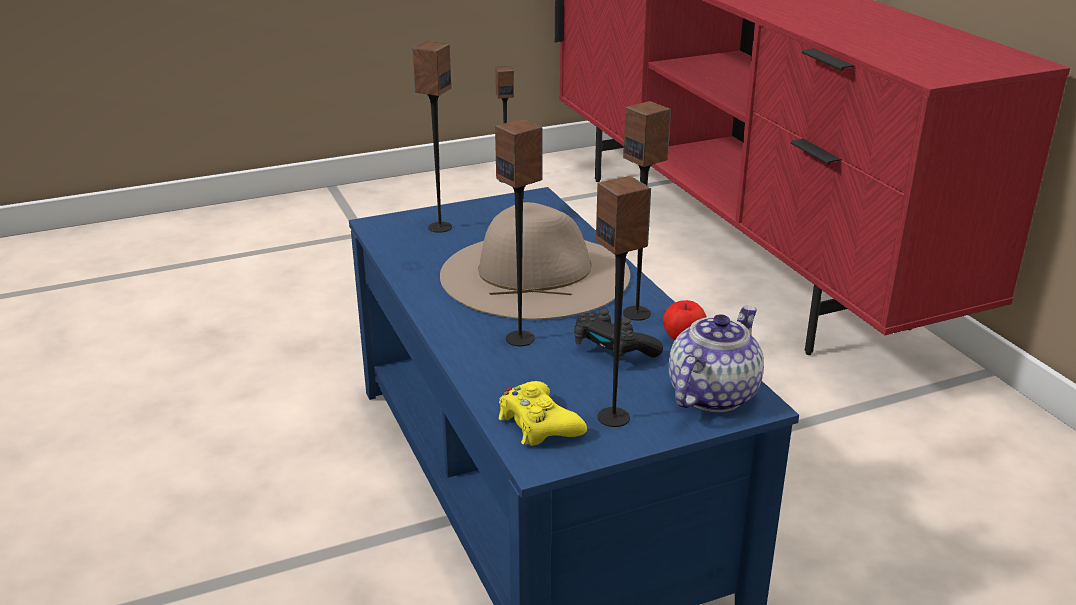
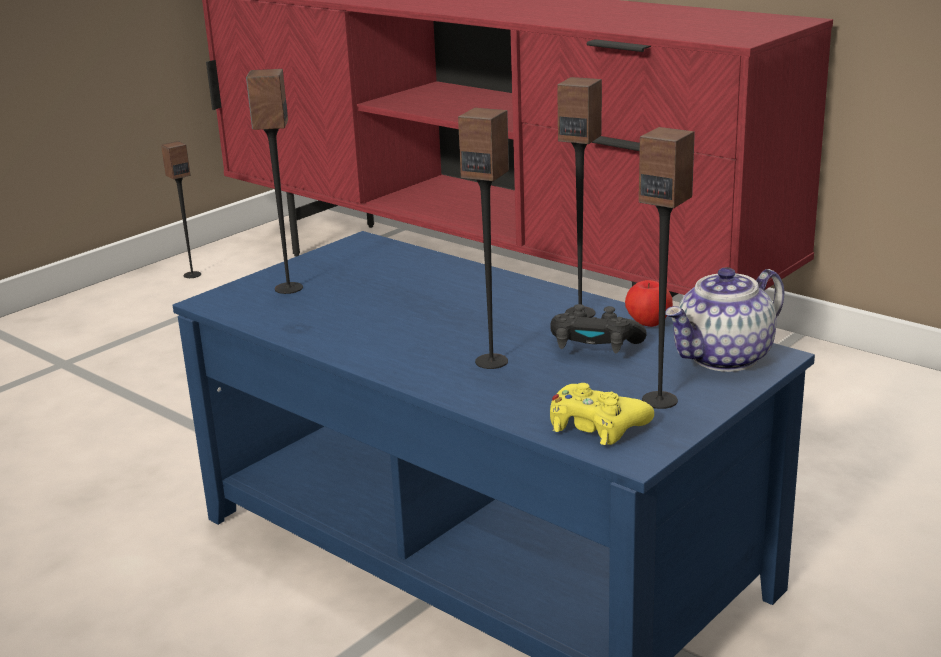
camera: 25 degrees left, 5 degrees down
(535, 274) = (440, 305): beige hat -> none
(712, 394) = (724, 358): teapot -> teapot turned 135 degrees counterclockwise

